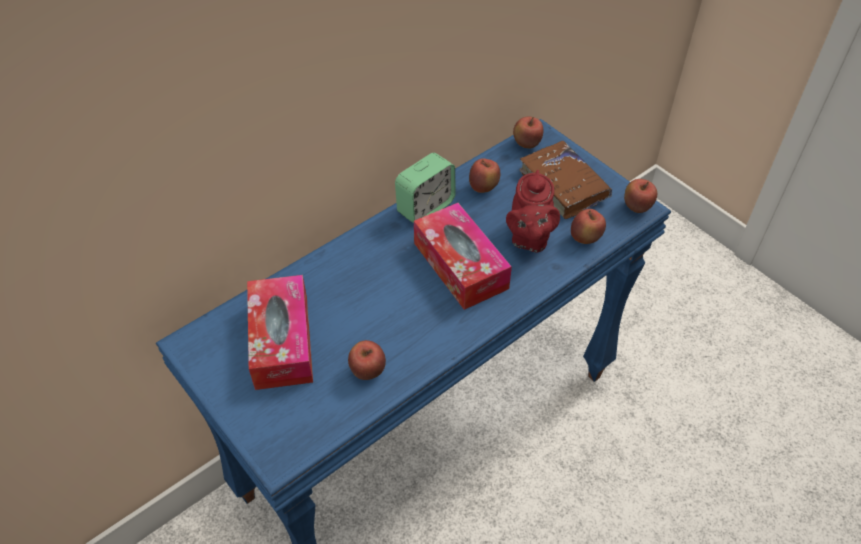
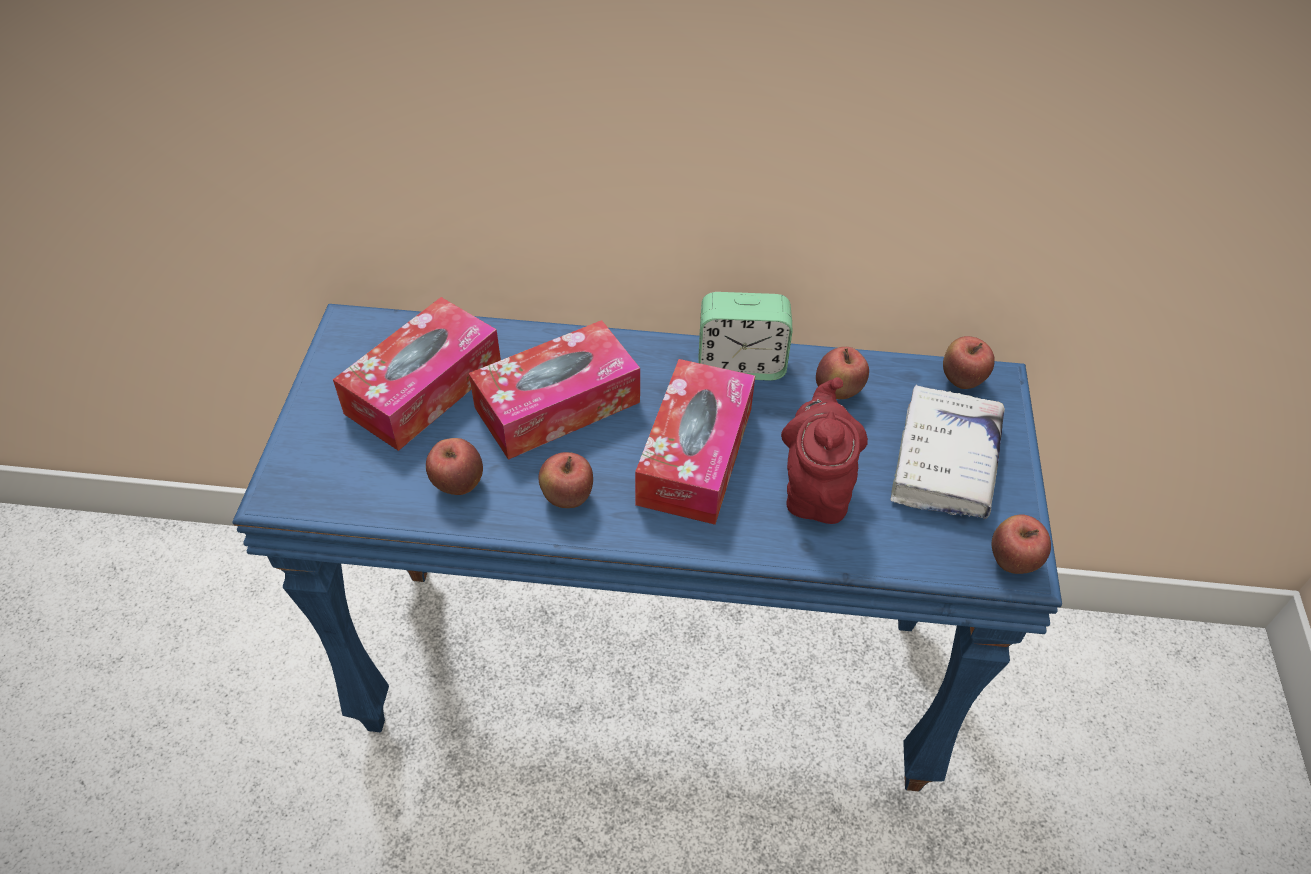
camera: 45 degrees right, 0 degrees up
(364, 294) = (557, 405): none -> tissue box
(529, 238) = (816, 488): red teapot -> red teapot turned 135 degrees clockwise
(563, 186) = (945, 462): brown book -> white book
(585, 239) = (888, 544): apple -> apple (567, 498)

